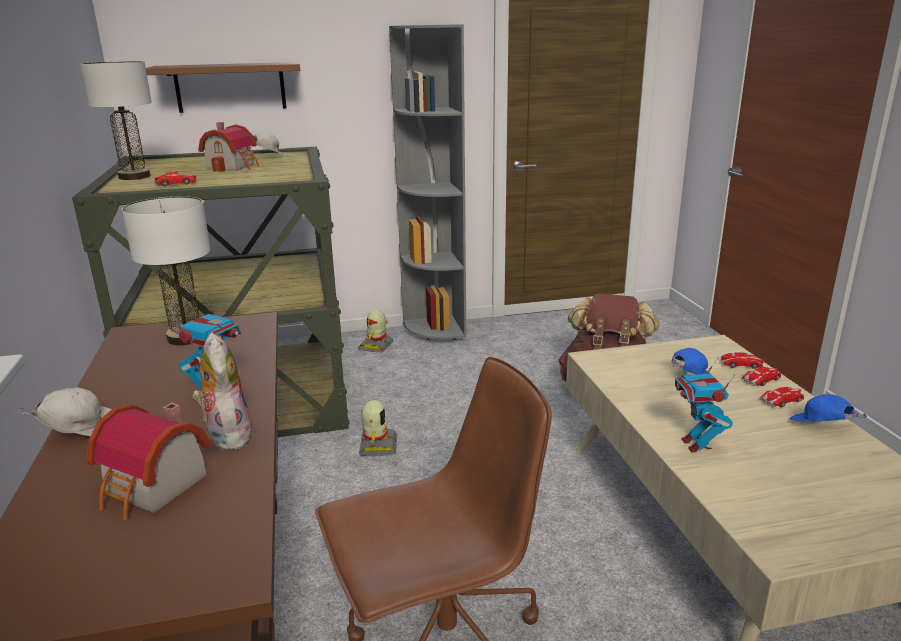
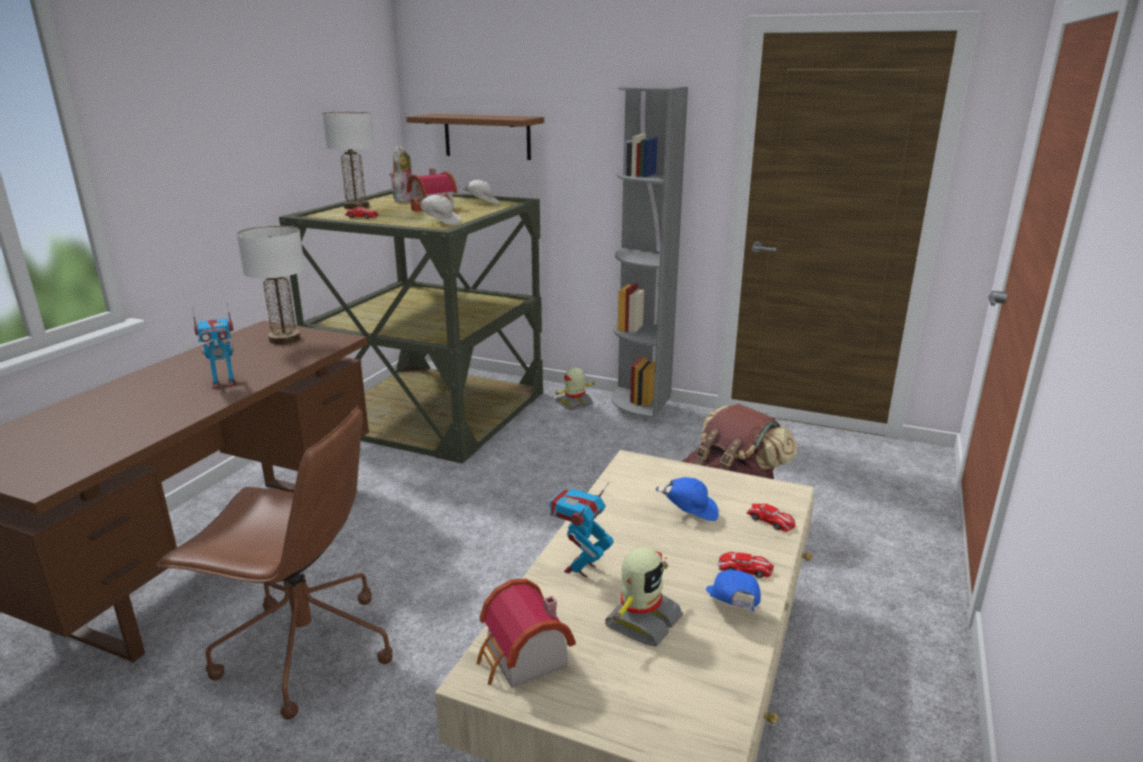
camera: 35 degrees right, 0 degrees up
(81, 431) = (135, 379): white cap -> white cap (441, 222)
(154, 488) = (103, 423): toy house -> toy house (523, 660)
(227, 435) = (184, 408): plush toy -> plush toy (403, 200)
(377, 446) = (464, 485): toy robot -> toy robot (641, 621)
(762, 379) = (763, 542): toy car -> none

